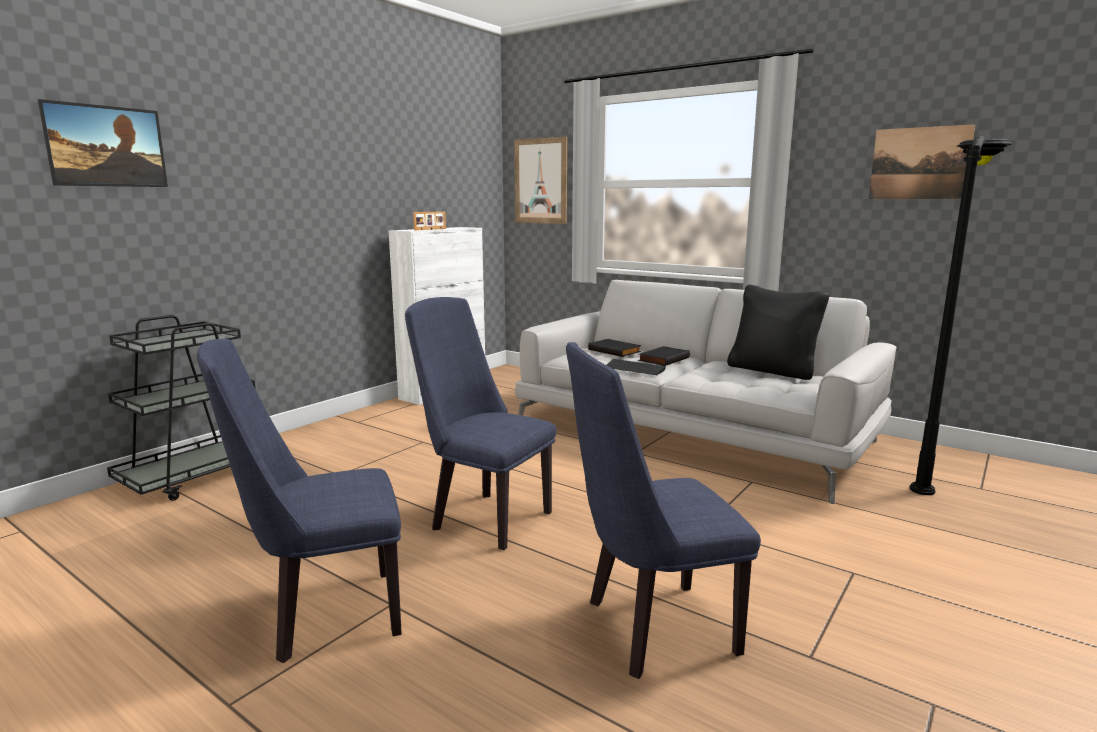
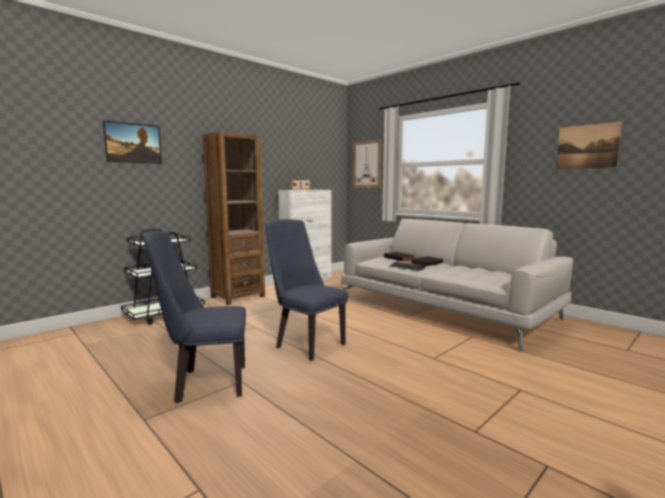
camera: 10 degrees right, 5 degrees down
(328, 431) = (238, 297): none -> brown bookcase
(649, 629) = (380, 407): blue chair -> none
(773, 370) = (492, 271): black pillow -> none
(931, 468) = (596, 336): black floor lamp -> none

